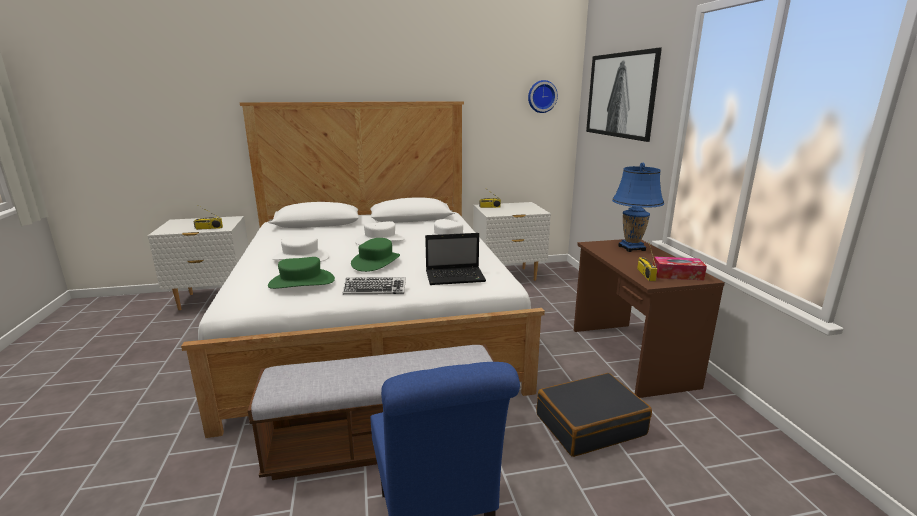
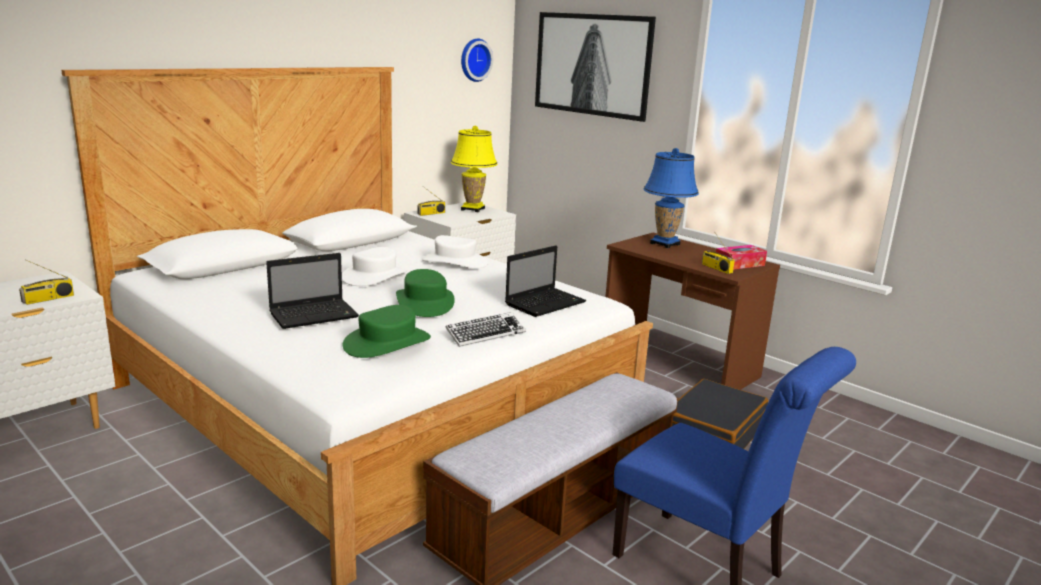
camera: 35 degrees left, 0 degrees up
(301, 257) = (315, 315): white hat -> laptop
(524, 207) = (473, 209): none -> yellow table lamp

